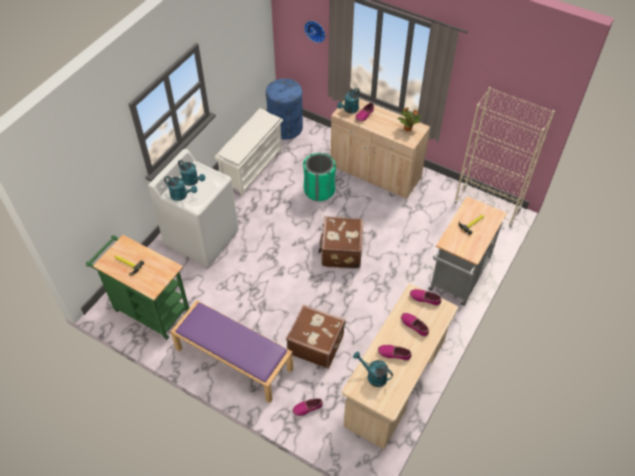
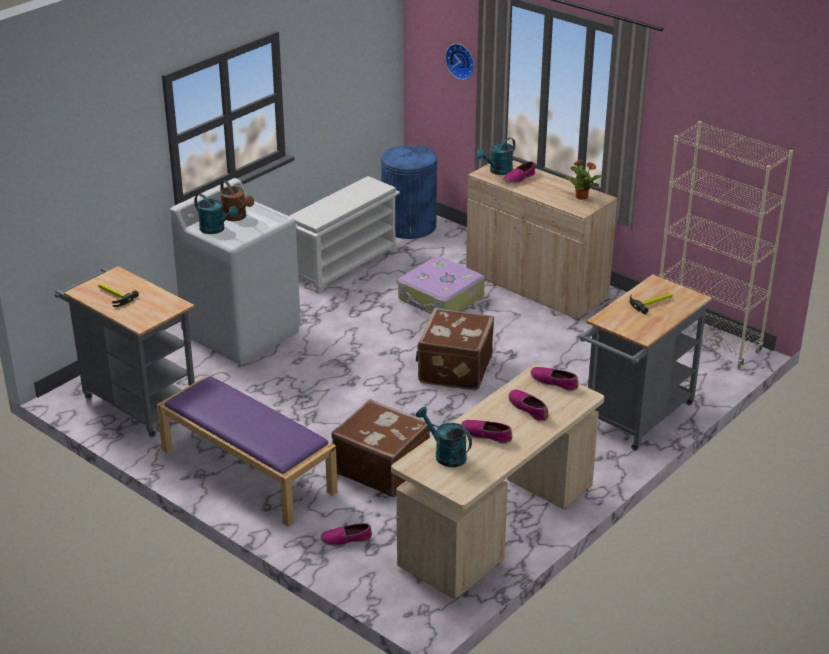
camera: 10 degrees right, 20 degrees down
(148, 309) = (135, 402): green cart -> grey cart
(192, 181) = (237, 217): turquoise watering can -> brown watering can
(319, 190) = (440, 298): green trash can -> suitcase

